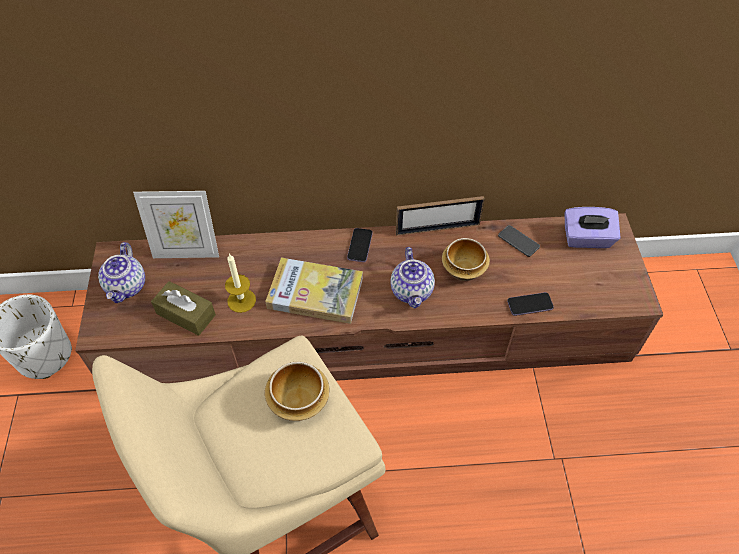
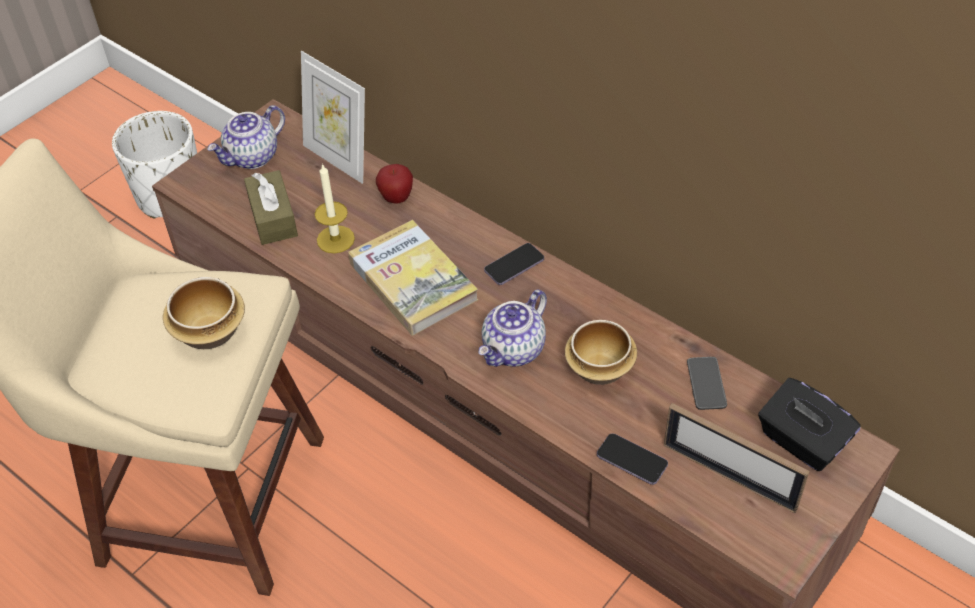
camera: 45 degrees right, 5 degrees down
(250, 252) = (396, 198): none -> apple
(437, 229) = (623, 305): picture frame -> picture frame (729, 476)
(586, 239) = (801, 442): purple tissue box -> black tissue box

